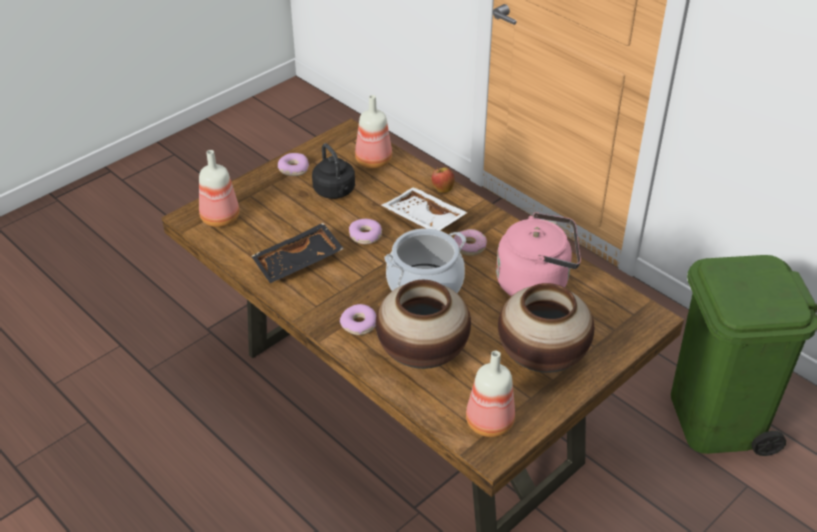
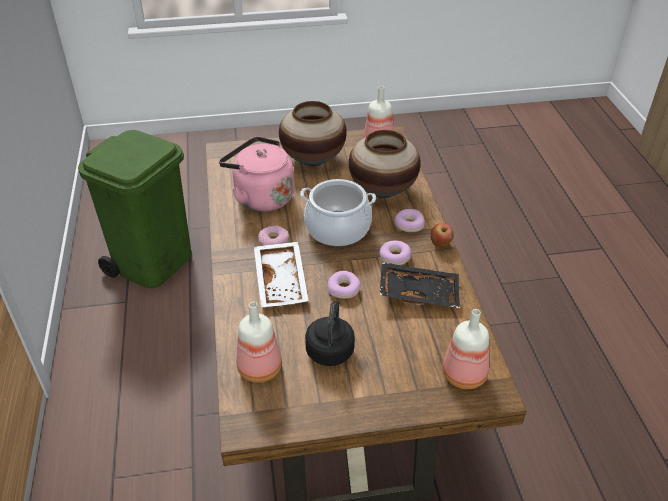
camera: 145 degrees left, 0 degrees up
(293, 169) = (348, 403): donut -> donut (395, 257)
(442, 189) = (234, 302): apple -> apple (440, 244)

